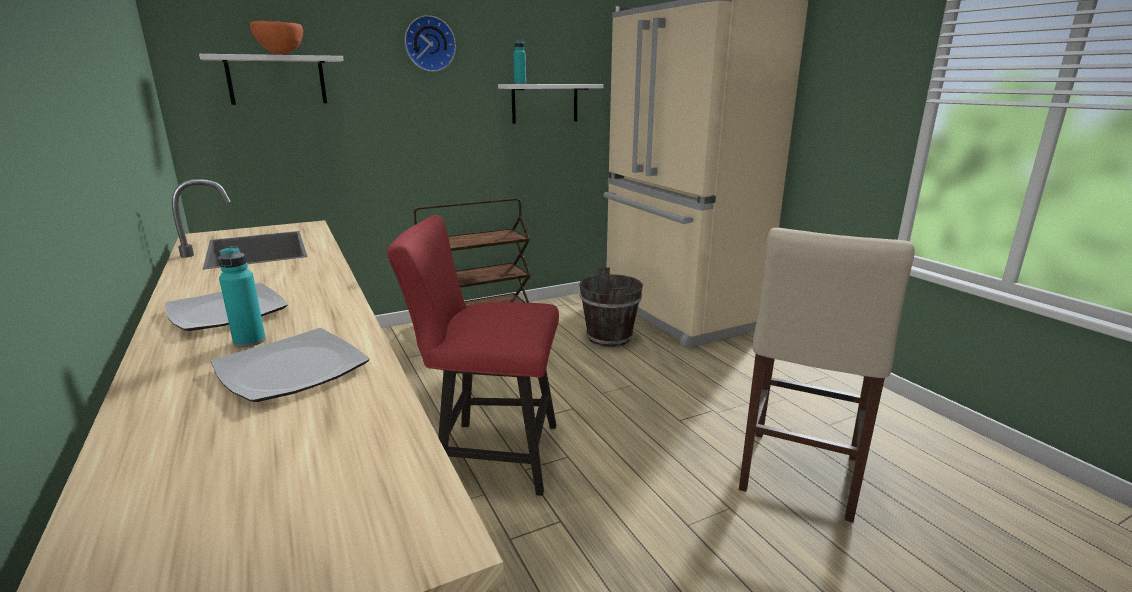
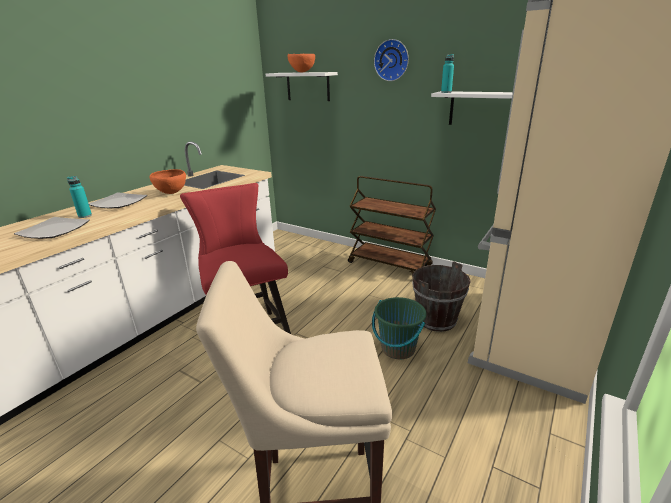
camera: 60 degrees right, 5 degrees up
(277, 274) = (171, 193): none -> orange bowl
(632, 370) = (397, 349): none -> green bucket

